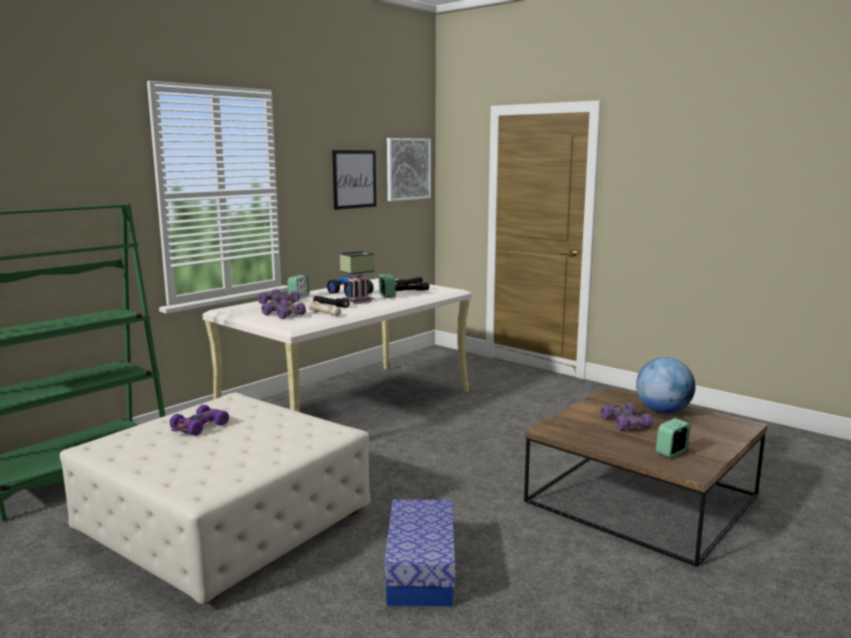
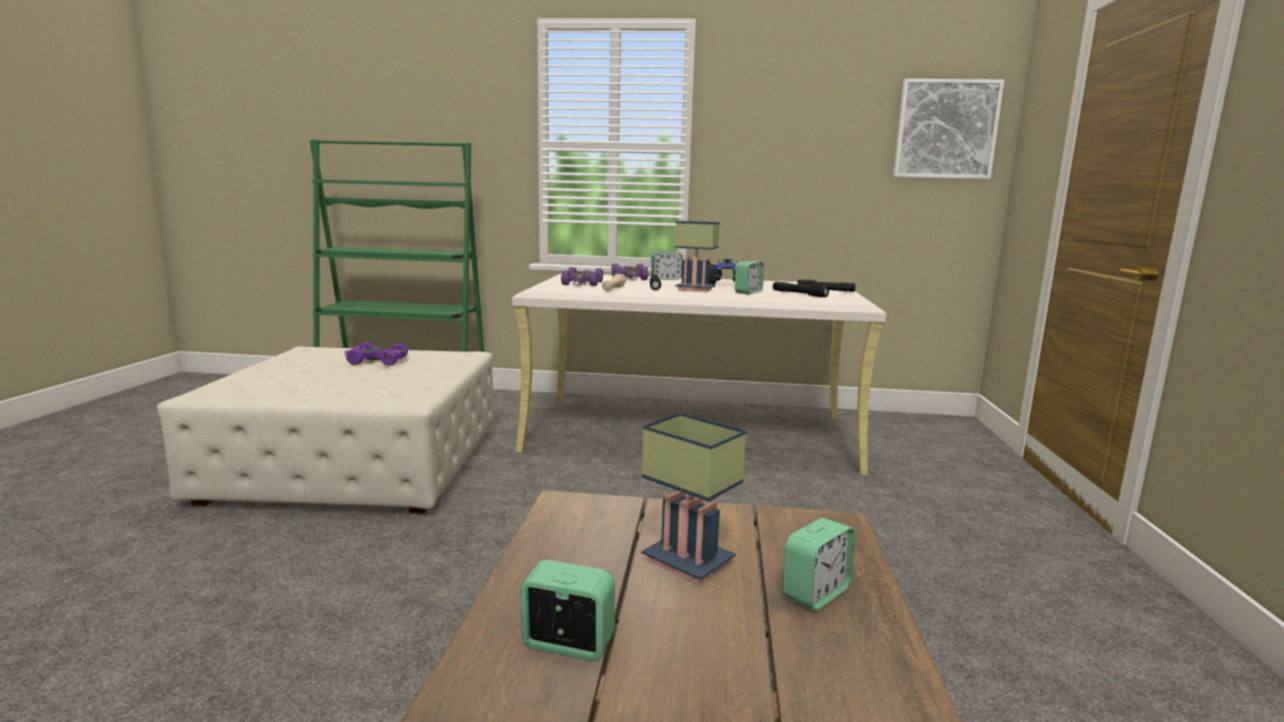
camera: 55 degrees right, 0 degrees up
(354, 179) = (828, 140): picture -> none
(421, 570) = (294, 592): storage box -> none
(624, 423) = (683, 562): purple toy car -> table lamp
(663, 411) = (816, 593): globe -> alarm clock

